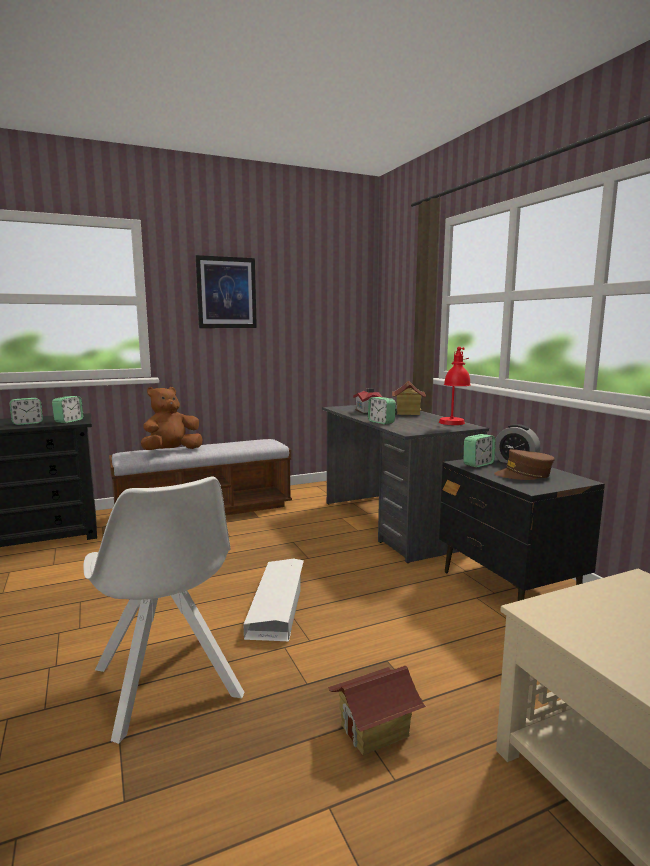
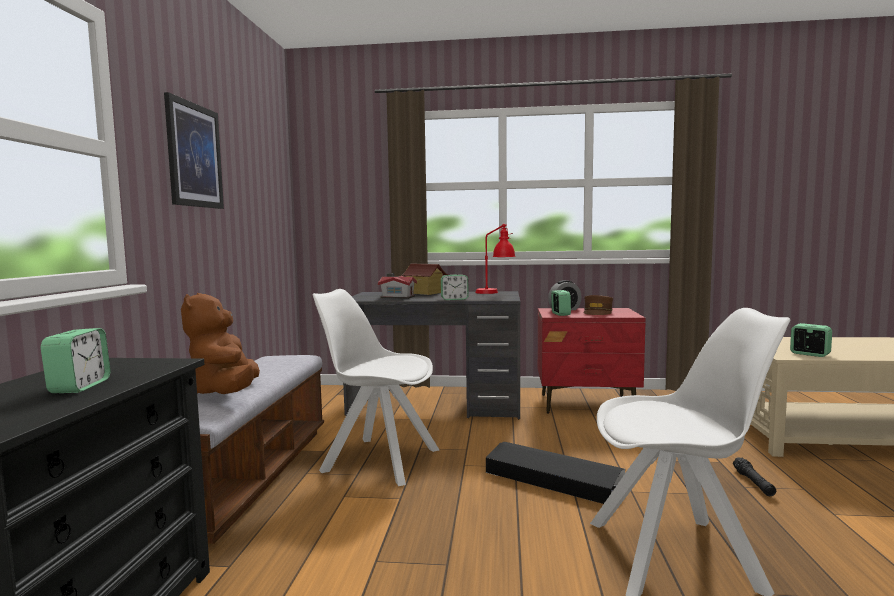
camera: 60 degrees left, 5 degrees down
(69, 421) = (144, 366): alarm clock -> alarm clock (809, 354)
(258, 535) = (378, 460): none -> white chair
(277, 604) = (552, 480): white storage box -> black storage box
(375, 731) = (753, 483): toy house -> black flashlight
(508, 588) = (587, 404): black nightstand -> red nightstand

